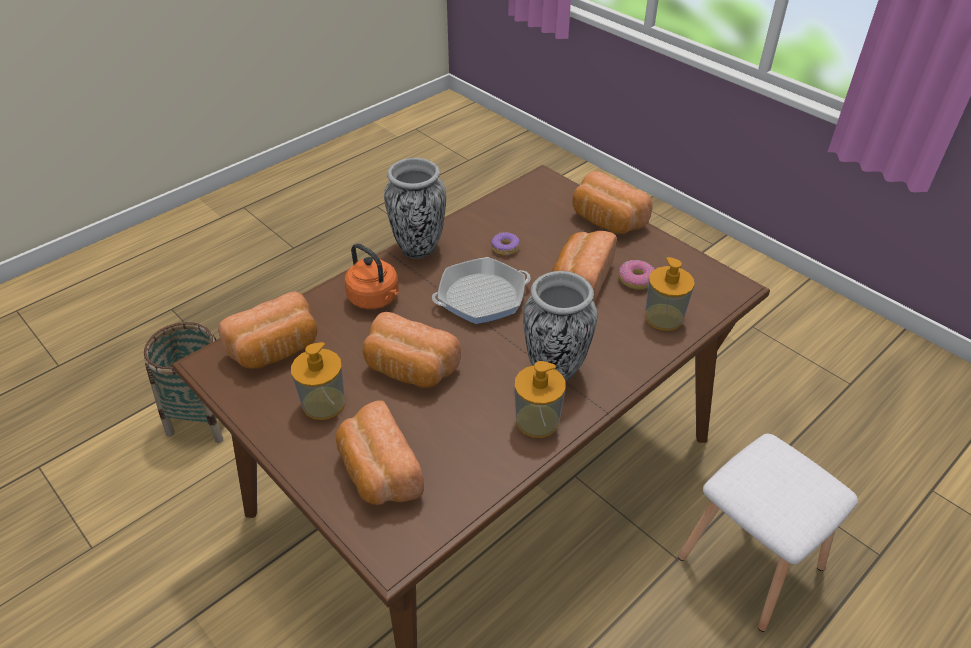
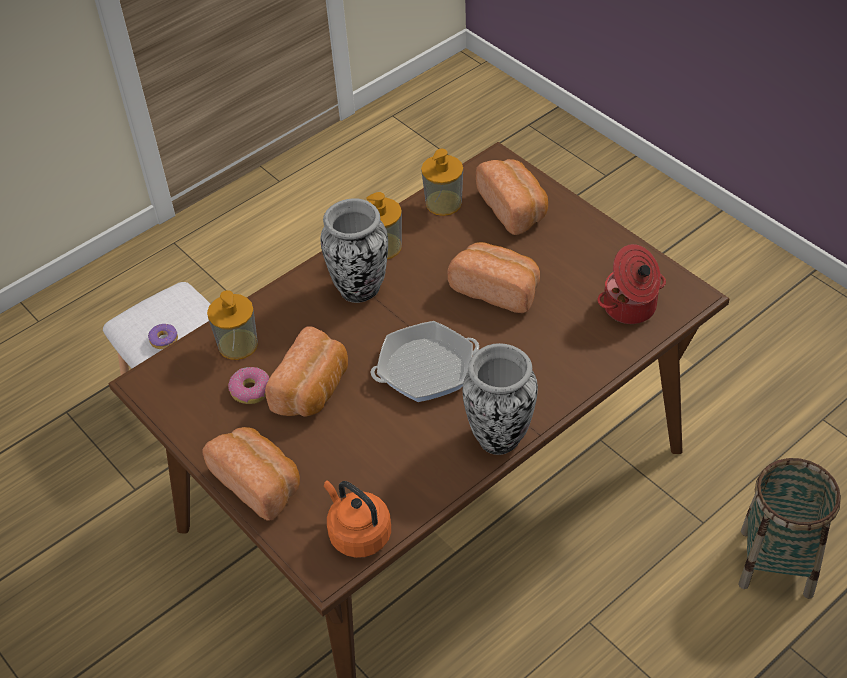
camera: 175 degrees left, 5 degrees up
(276, 350) = (630, 308): bread -> cooking pot
(324, 403) = (570, 259): soap dispenser -> soap dispenser (443, 203)
(375, 299) = (541, 366): orange kettle -> orange kettle (357, 533)
(505, 248) = (394, 437): donut -> donut (164, 340)

